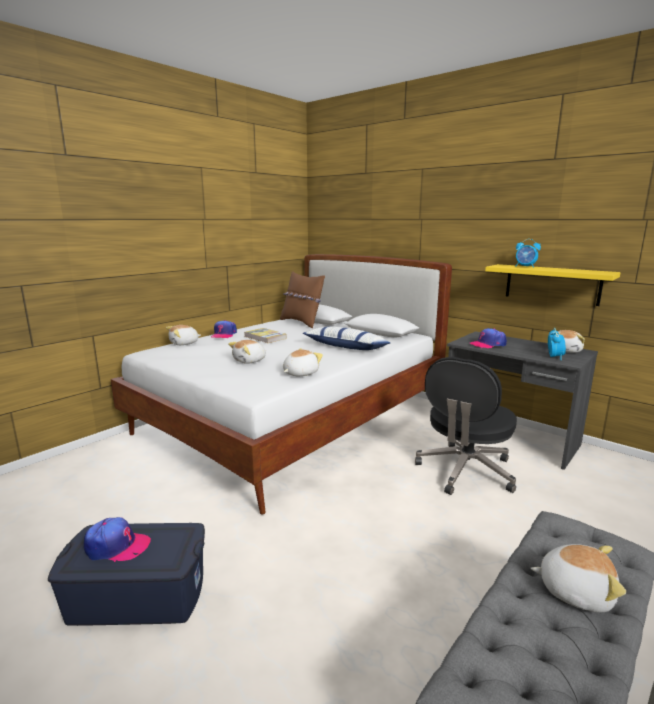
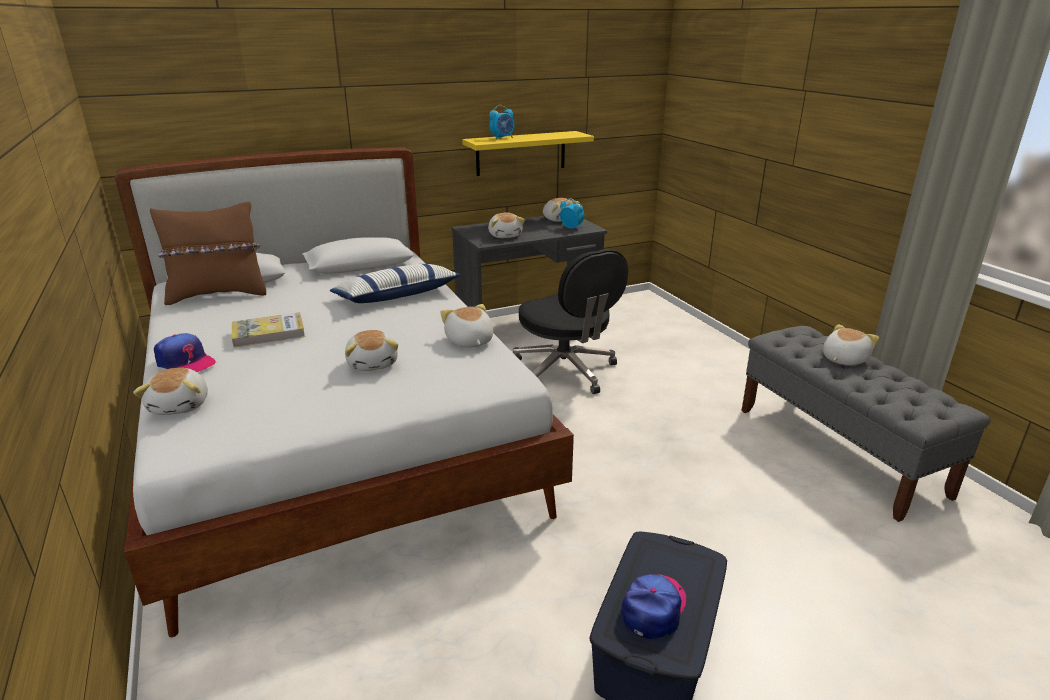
camera: 65 degrees left, 10 degrees up
(488, 344) = (505, 235): cap -> plush toy

